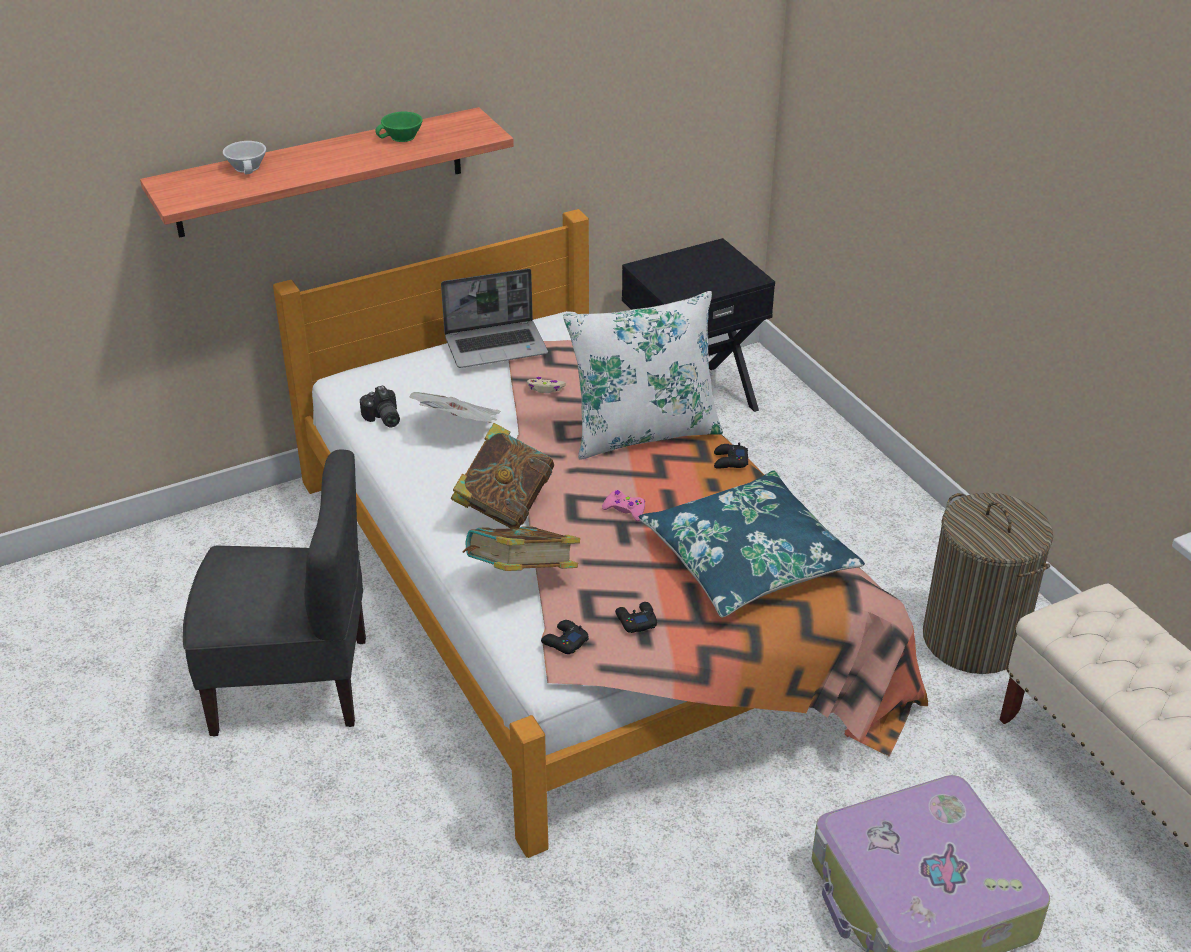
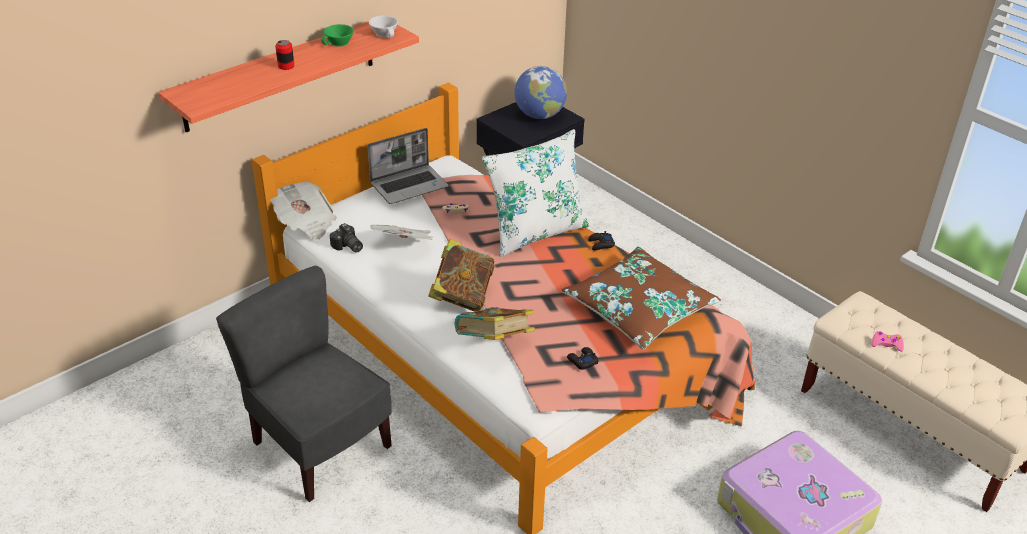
camera: 15 degrees left, 0 degrees up
(248, 167) = (237, 75): white cup -> white cup (385, 33)
(292, 683) = (319, 446): grey chair -> grey chair turned 120 degrees counterclockwise
(317, 161) = (286, 66): none -> can
(341, 379) = (305, 223): none -> newspaper
(564, 641) = (540, 382): black game controller -> none
(625, 509) = (544, 287): pink game controller -> pink game controller (886, 344)
(712, 270) = (539, 115): none -> globe
(747, 560) = (638, 309): blue pillow -> brown pillow
(973, 639) = (766, 341): laundry basket -> none

